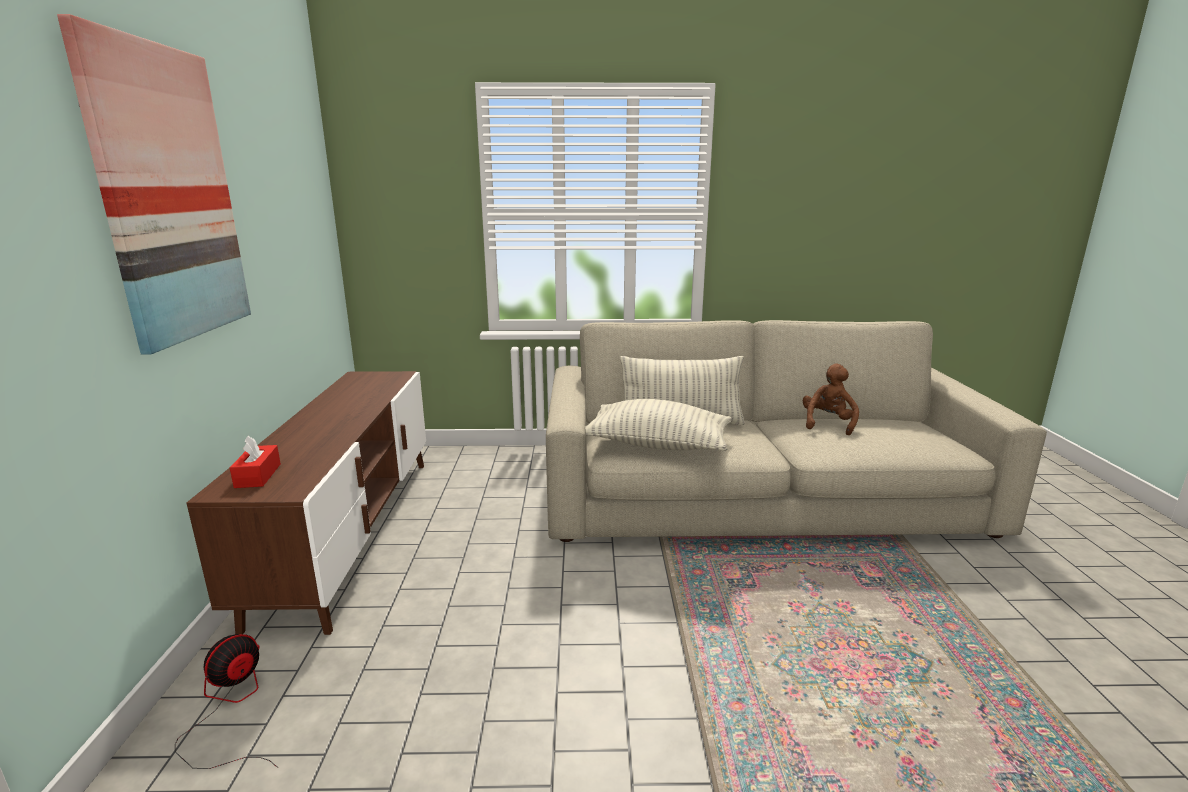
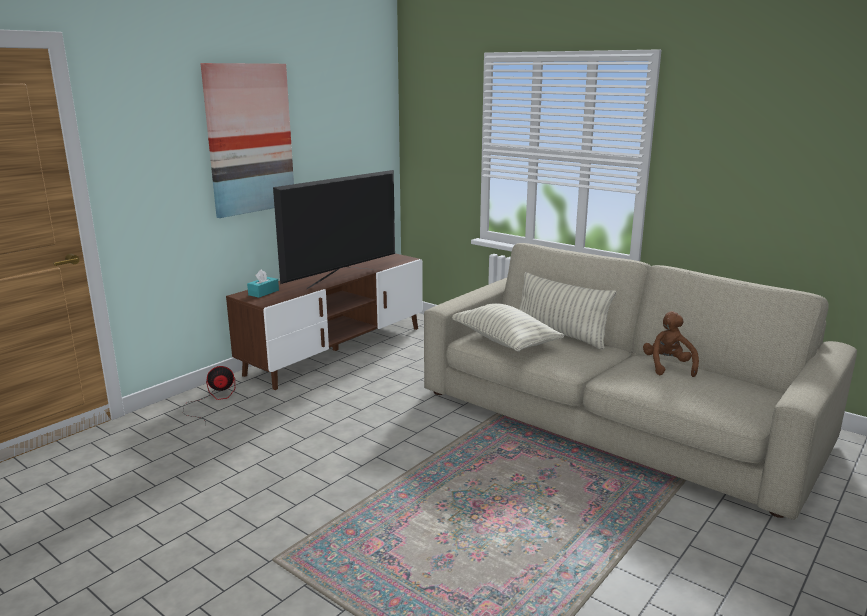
camera: 40 degrees right, 0 degrees up
(258, 476) = (263, 292): red tissue box -> turquoise tissue box
(355, 420) = (341, 278): none -> television
(828, 424) = (668, 367): brown plush toy -> brown plush toy turned 60 degrees counterclockwise

